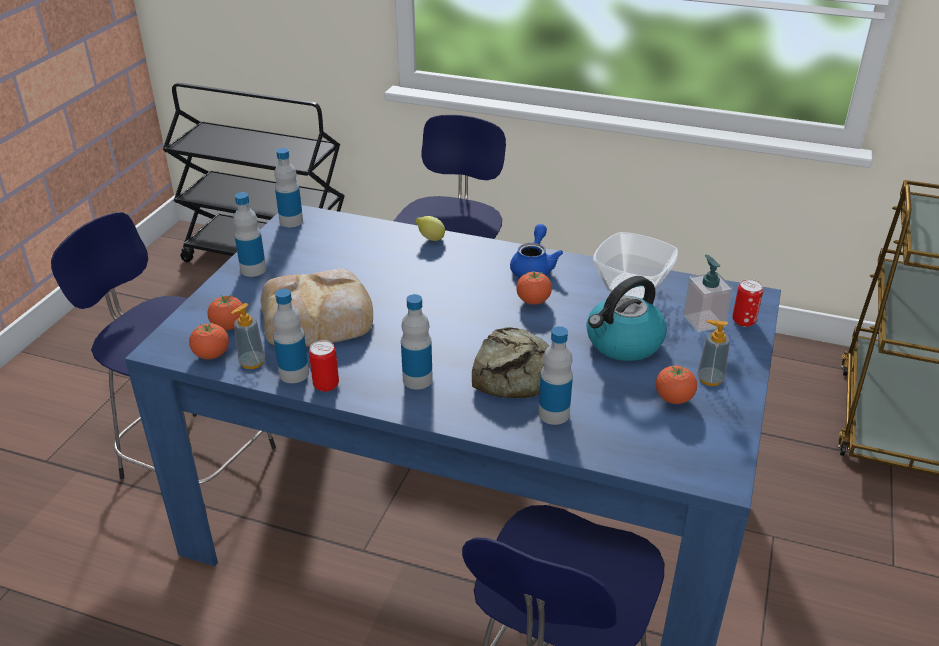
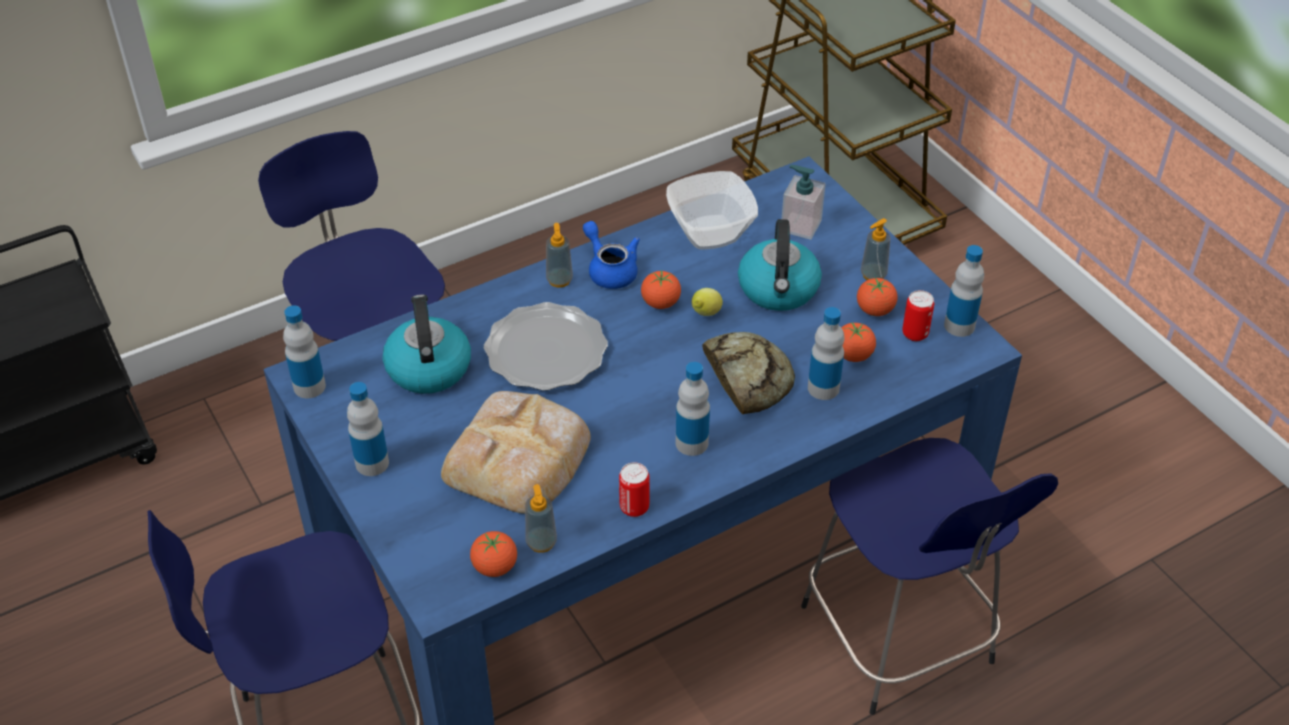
camera: 50 degrees left, 10 degrees up
(229, 326) = (458, 531): tomato -> tomato (853, 355)
(294, 373) = (592, 521): bottle -> bottle (959, 325)
(356, 248) = (428, 367): none -> kettle
(425, 281) = (545, 351): none -> plate
(430, 239) = (477, 306): lemon -> lemon (705, 314)
(496, 255) = (559, 280): none -> soap dispenser
(743, 321) = (825, 205): can -> can (915, 334)

